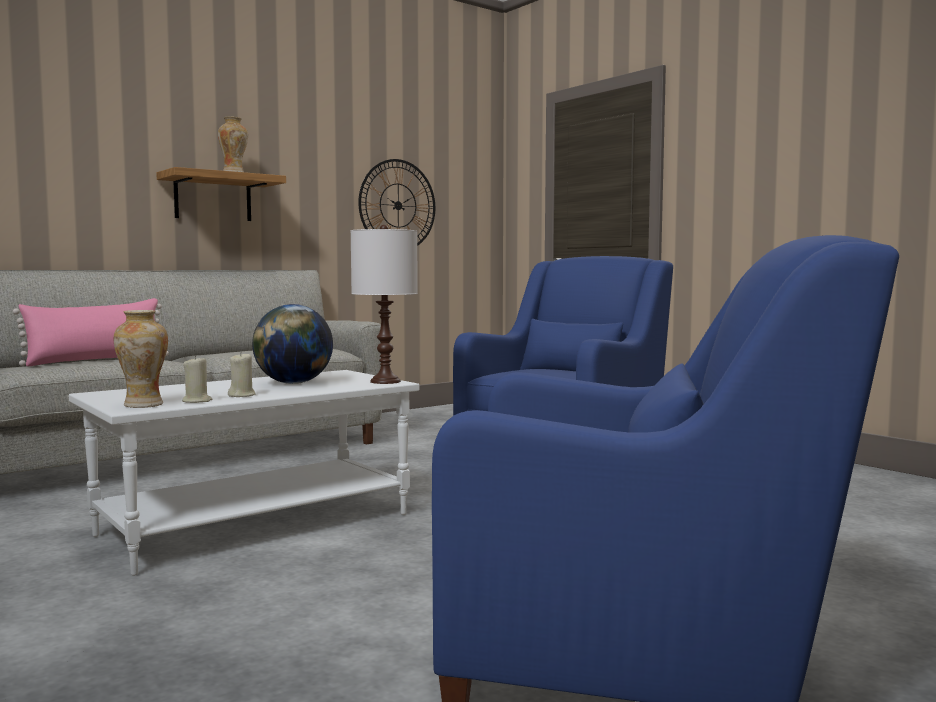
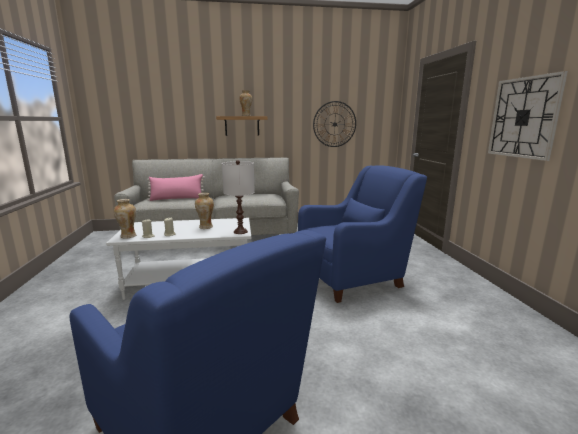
camera: 30 degrees right, 10 degrees up
(293, 383) = (205, 227): globe -> vase
(775, 175) = (523, 117): none -> wall clock

